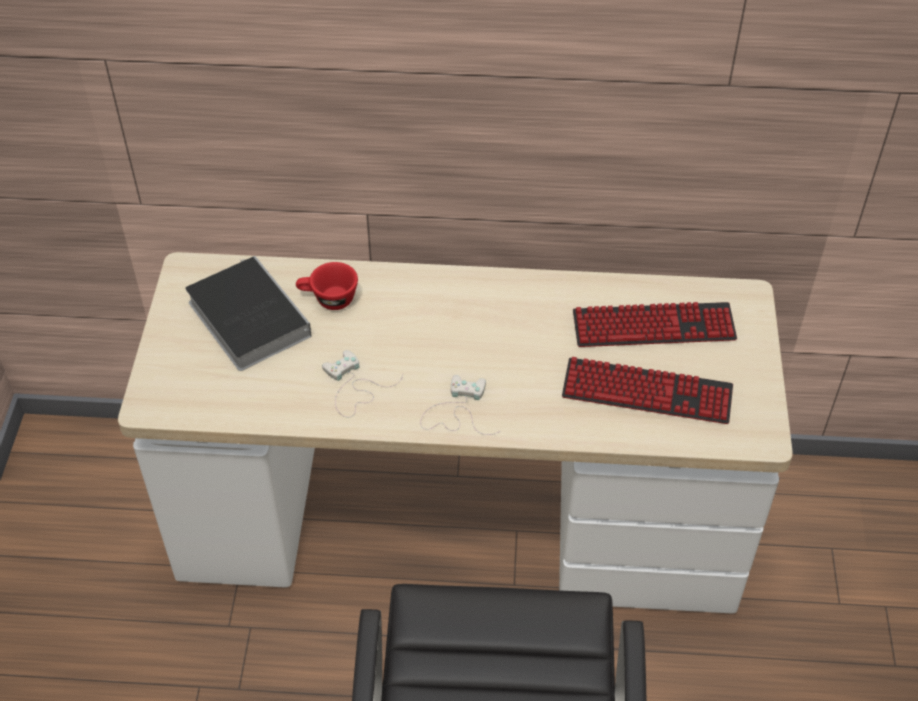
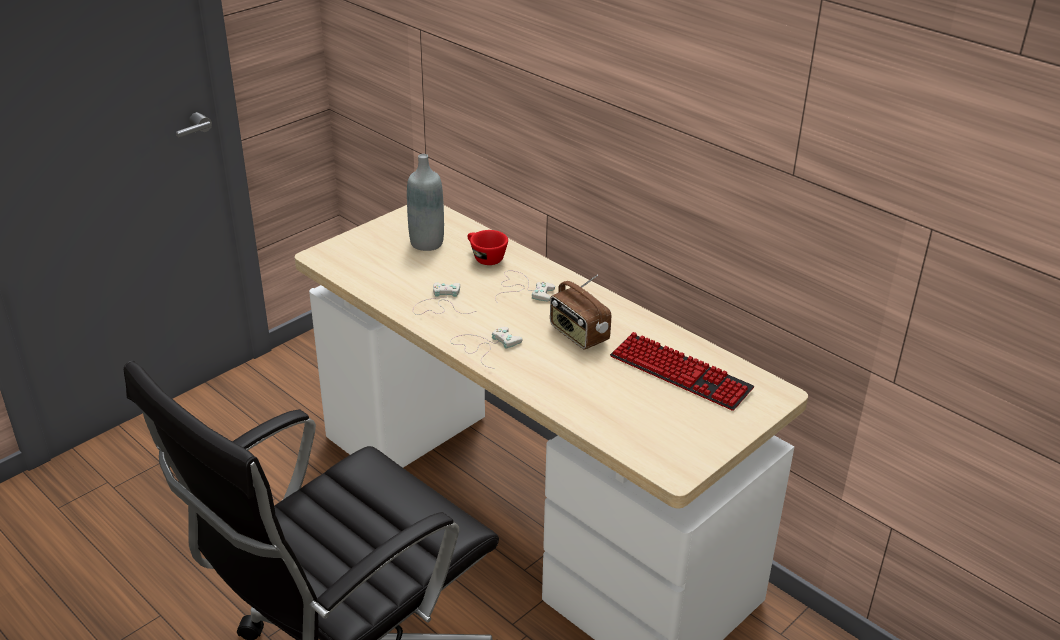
camera: 40 degrees right, 15 degrees down
(246, 316) = (427, 243): book -> grey bottle
(410, 317) = (522, 289): none -> white game controller
(523, 339) = (578, 334): none -> radio
(647, 393) = (624, 404): keyboard -> none

